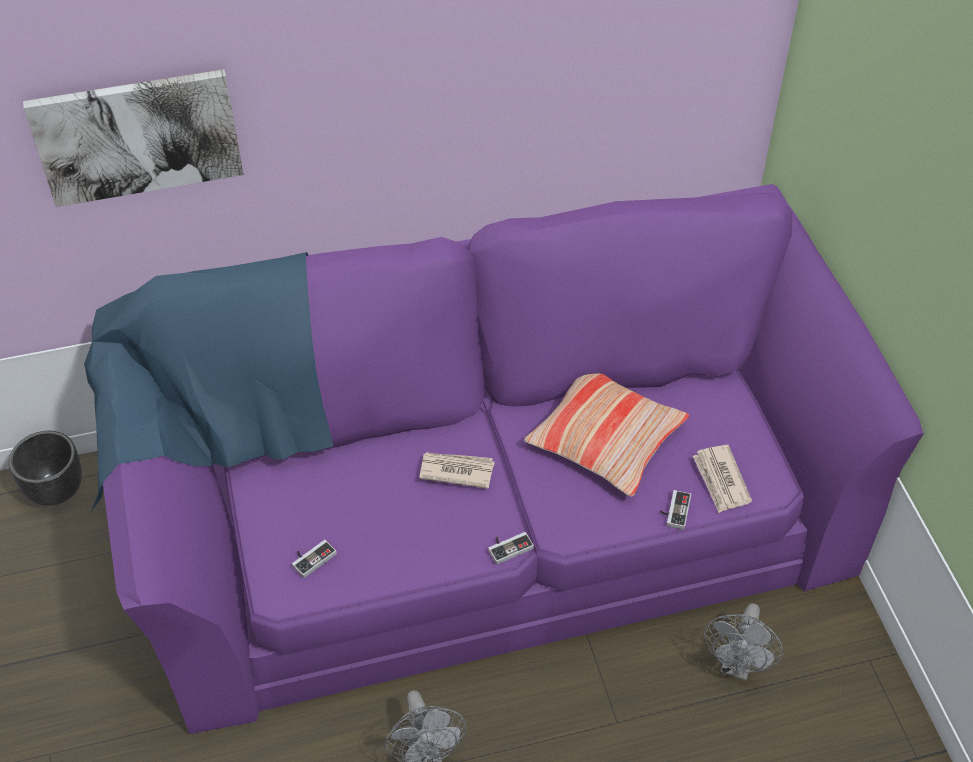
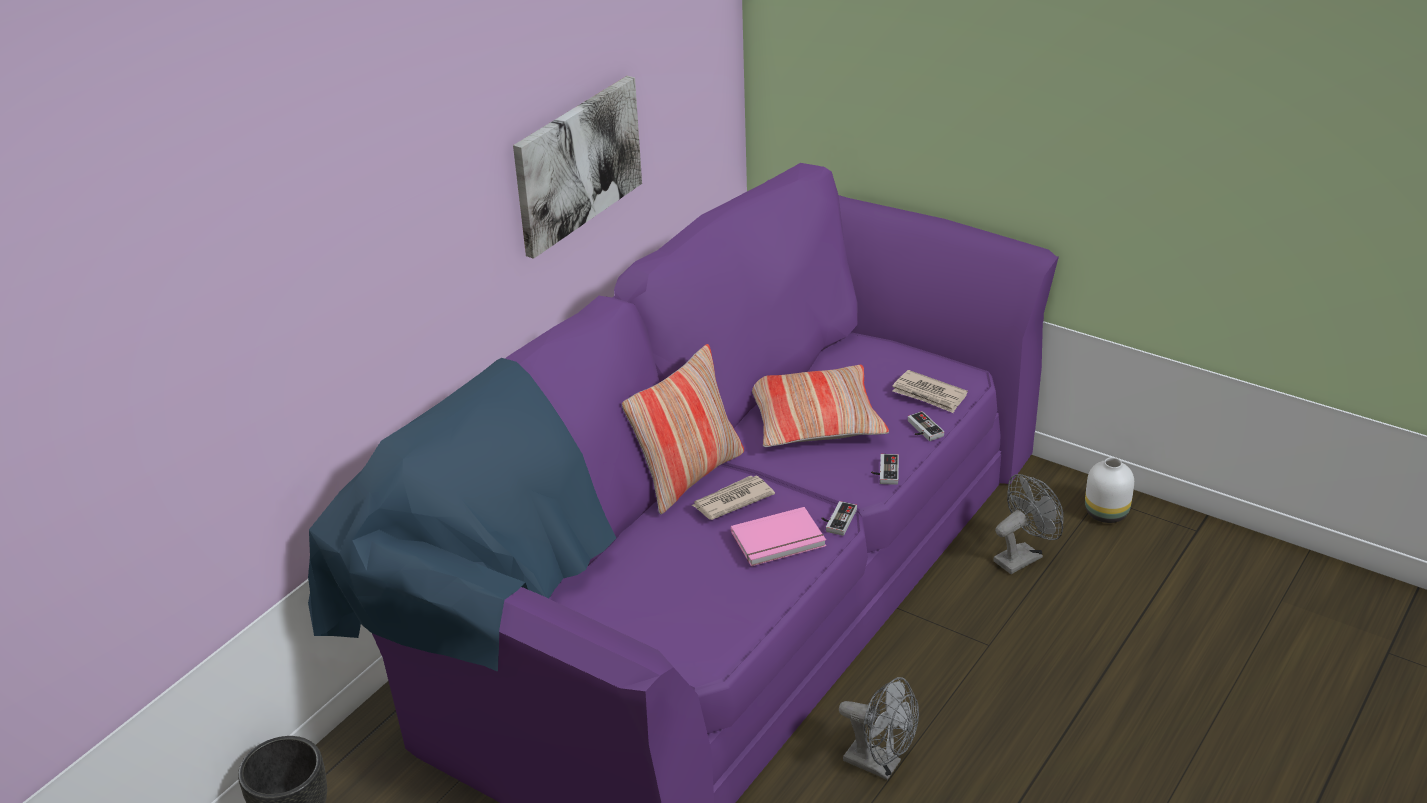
camera: 40 degrees left, 15 degrees down
(137, 136) = (316, 291): picture -> picture (577, 164)
(311, 557) = (694, 622): game controller -> game controller (884, 471)
(447, 533) = (779, 541): none -> pink book
(457, 424) = (688, 475): none -> pillow
(737, 665) = (1023, 556): grey fan -> grey fan turned 105 degrees counterclockwise
(857, 680) = (1107, 513): none -> white vase

